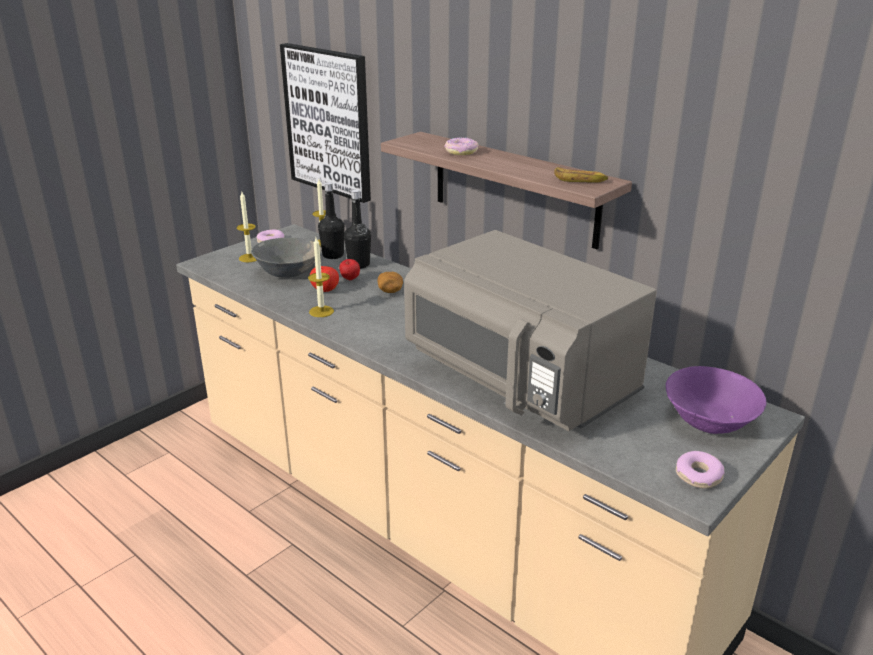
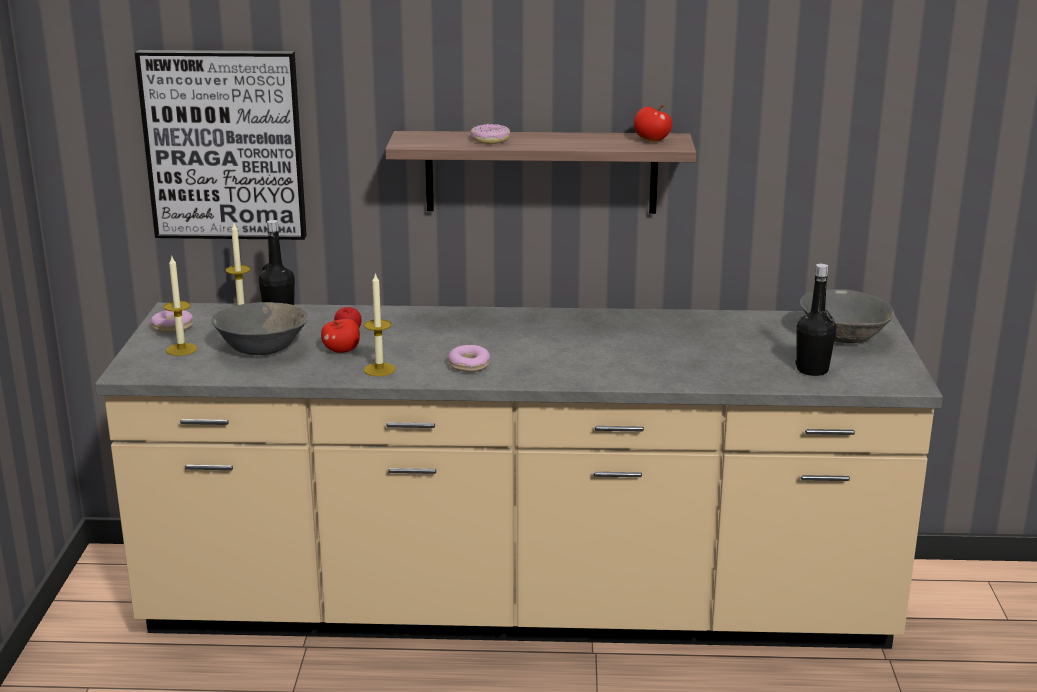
camera: 40 degrees left, 5 degrees down
(359, 264) = (328, 318): black bottle -> black bottle (812, 370)
(390, 291) = (413, 330): potato -> none
(520, 381) = (668, 359): grey microwave -> none
(580, 180) = (651, 141): banana -> apple
(698, 476) = (892, 372): donut -> donut (469, 365)
(708, 420) = (842, 336): purple bowl -> grey bowl

